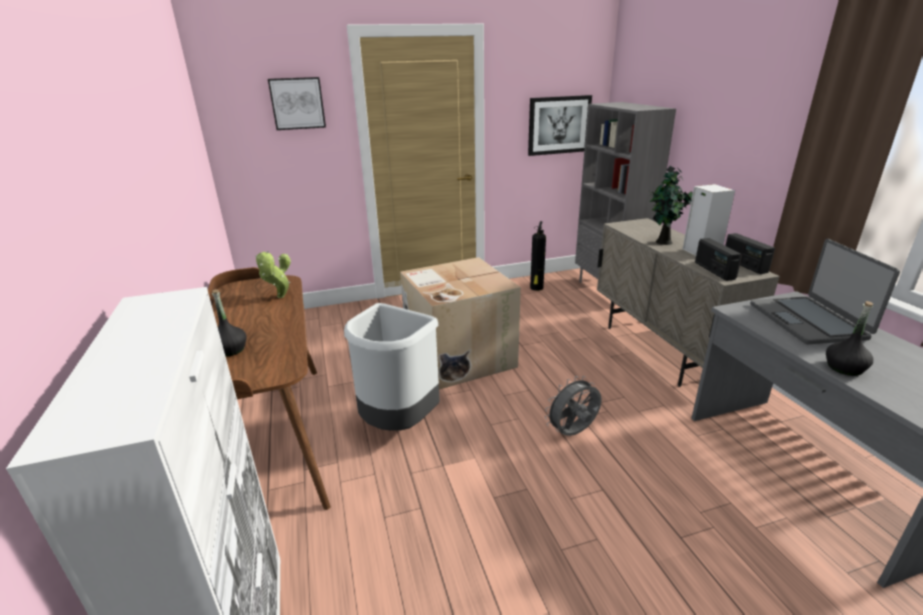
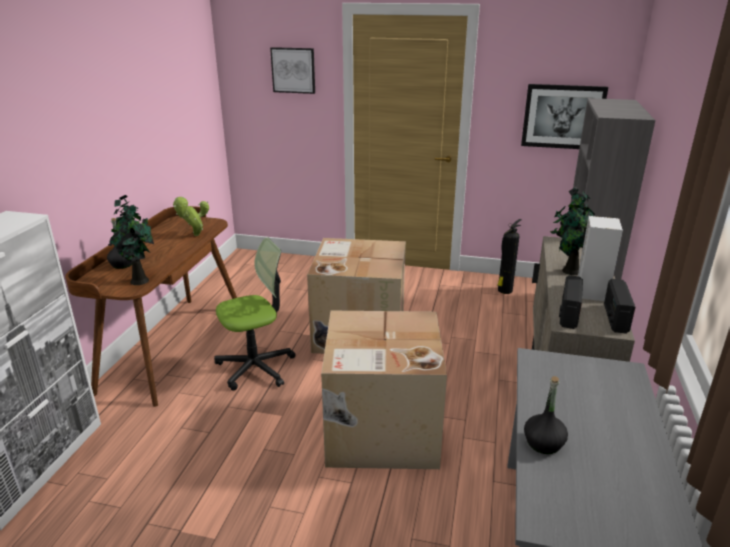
camera: 30 degrees right, 0 degrees up
(279, 360) = (138, 280): none -> potted plant
(397, 423) = (256, 367): grey trash can -> office chair
(573, 433) = (380, 430): grey fan -> cardboard box
(808, 321) = (594, 393): laptop -> none

